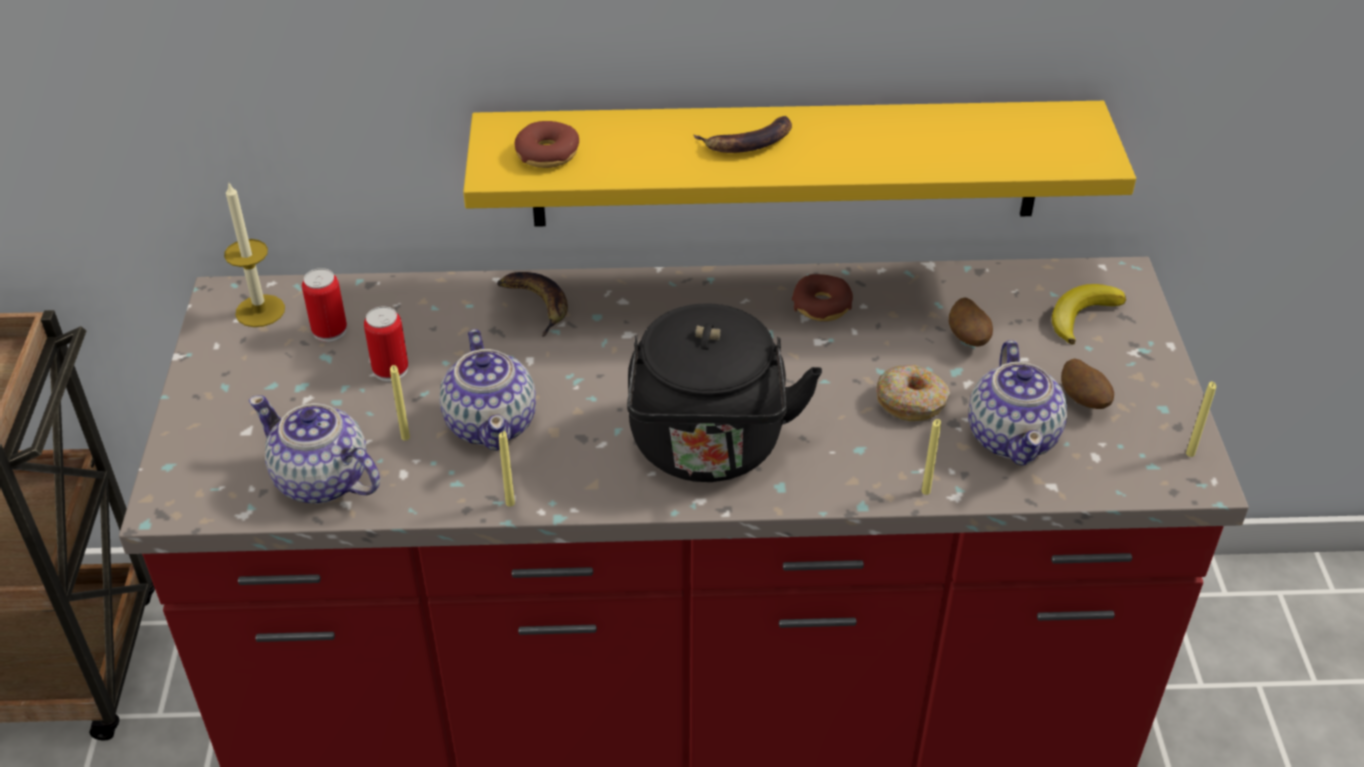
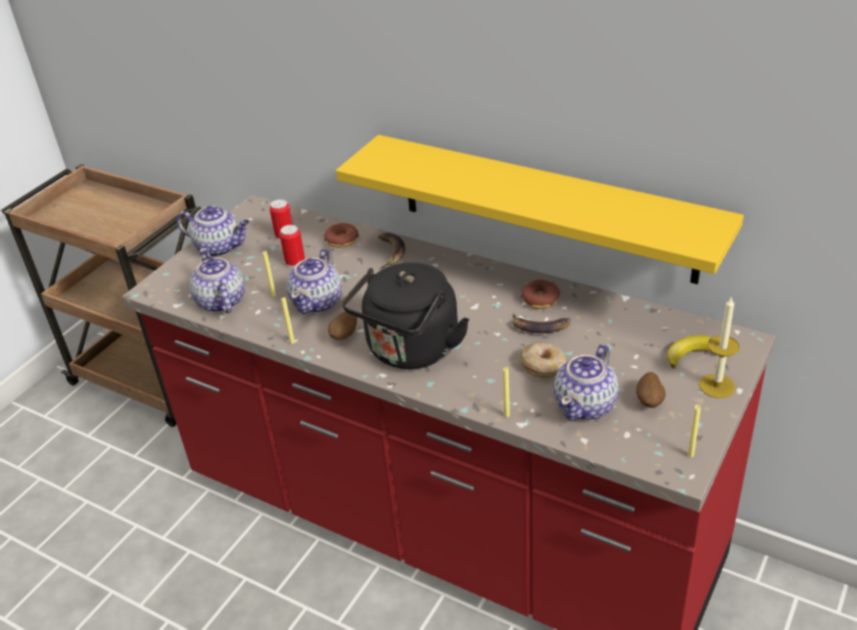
camera: 35 degrees right, 5 degrees down
(228, 387) = (220, 247): none -> teapot
(260, 311) = (263, 217): candle -> candle (717, 386)
(547, 154) = (392, 162): donut -> donut (342, 240)
(748, 141) = (501, 182): banana -> banana (540, 326)
(968, 339) = (610, 344): potato -> potato (345, 336)

